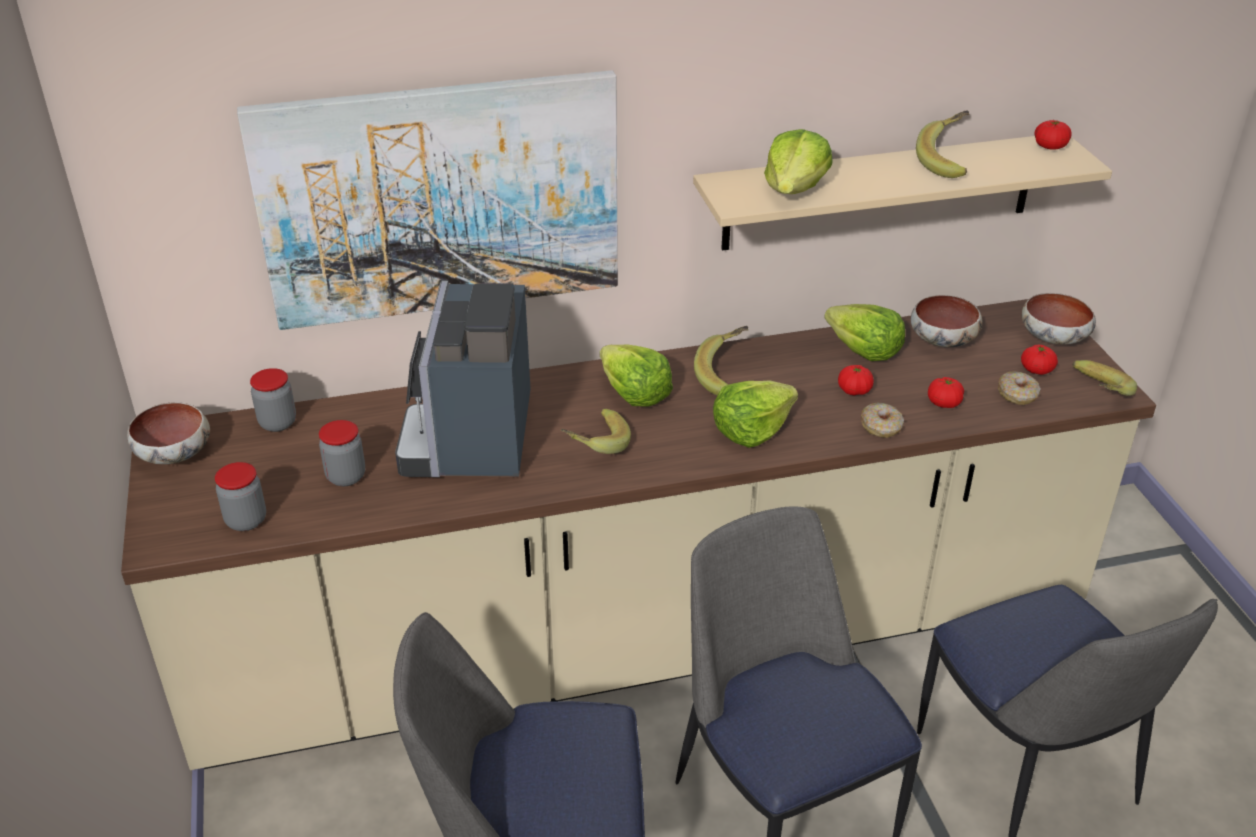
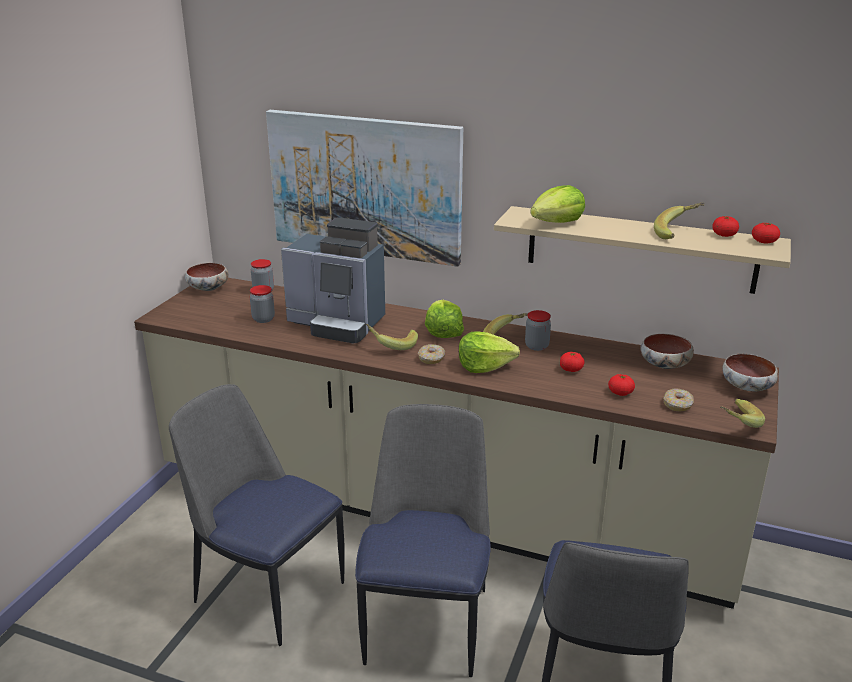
camera: 35 degrees right, 10 degrees down
(246, 520) = (202, 320): jar -> jar (536, 346)
(472, 439) = (338, 324): coffee machine -> coffee machine turned 105 degrees counterclockwise
(864, 350) = (604, 354): lettuce -> none
(881, 426) = (563, 390): donut -> donut (431, 359)
(1036, 370) = (710, 398): tomato -> tomato (724, 235)

